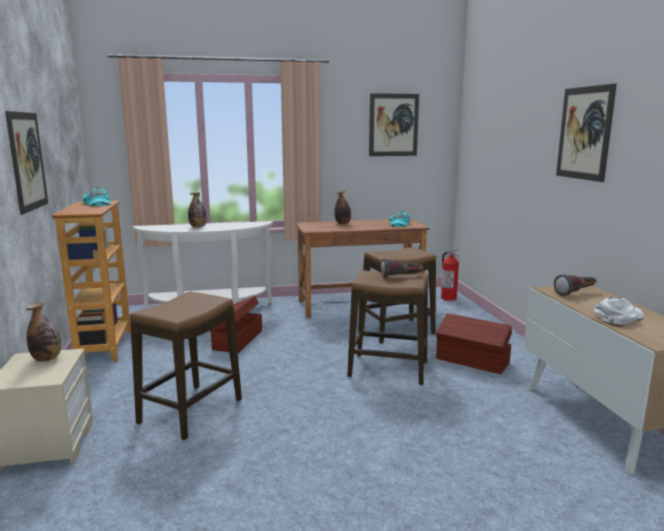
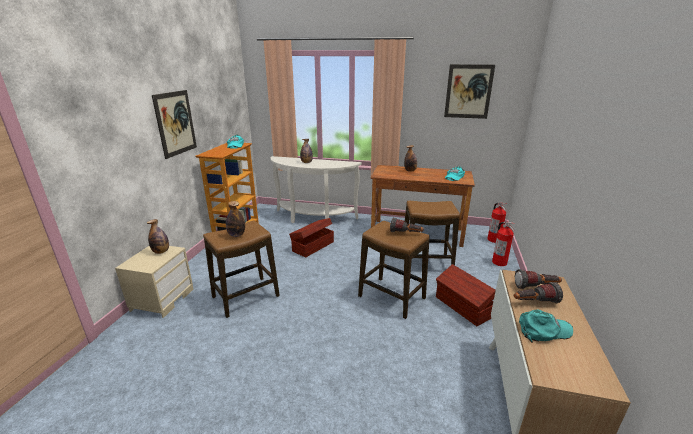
camera: 25 degrees right, 10 degrees up
(185, 307) = (236, 235): none -> bottle
(472, 316) = (499, 262): none -> fire extinguisher
(584, 133) = (595, 133): picture -> none
(588, 303) = (534, 302): none -> flashlight
(618, 318) = (544, 330): white cap -> turquoise cap

